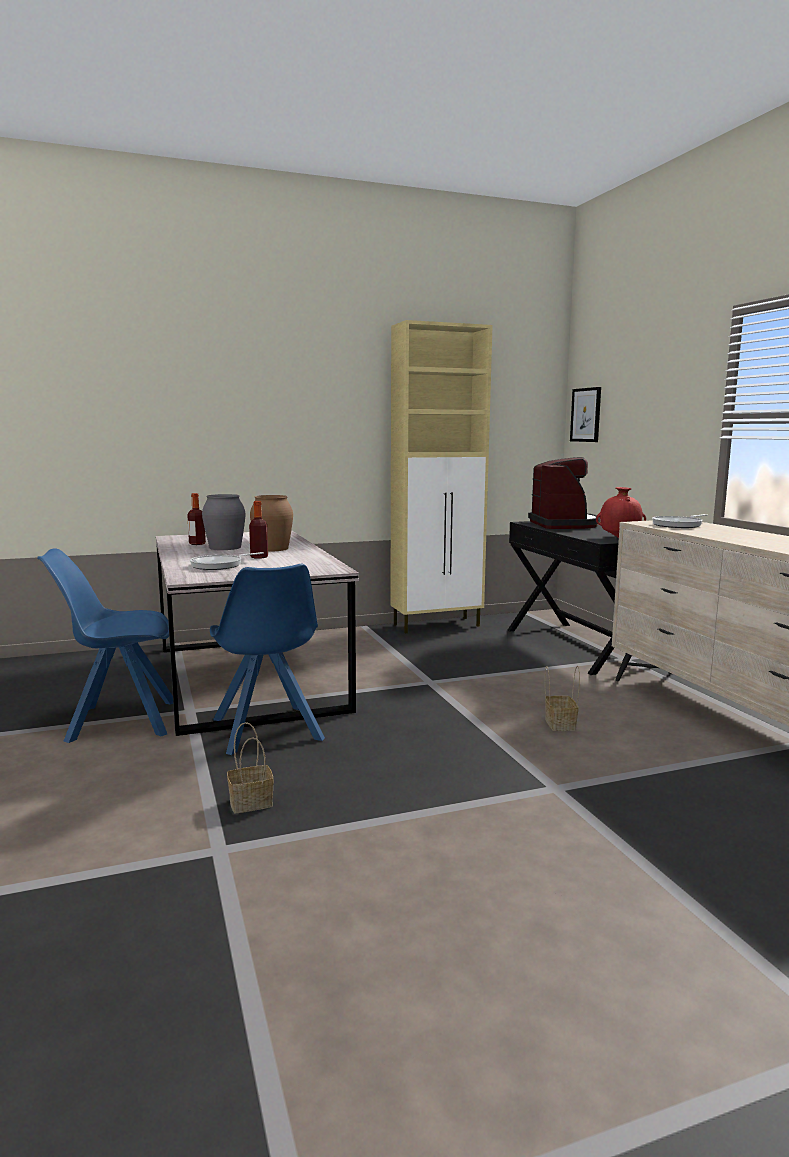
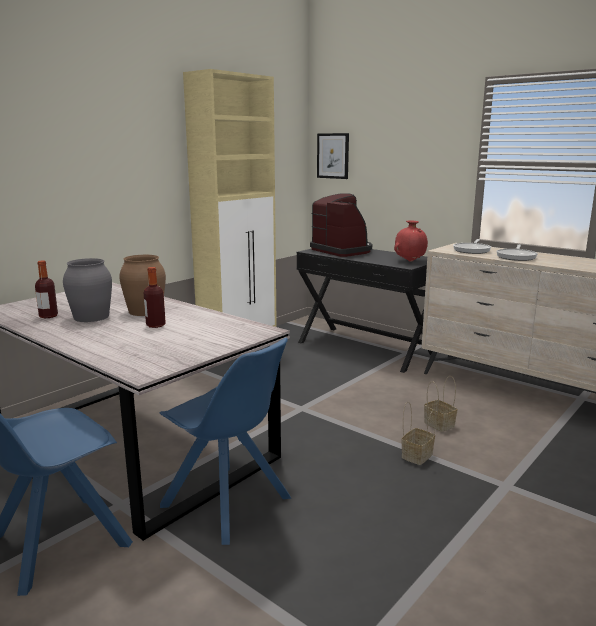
camera: 30 degrees left, 5 degrees up
(220, 565) = (138, 344): frying pan -> frying pan (516, 257)
(252, 802) = (313, 592): basket -> basket (417, 455)

